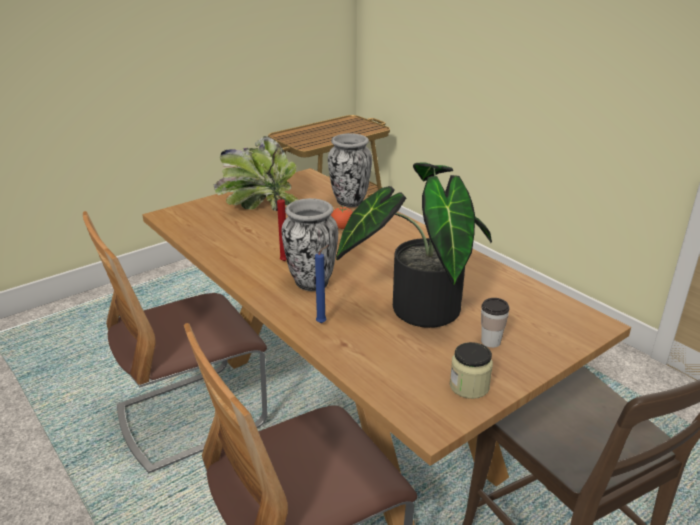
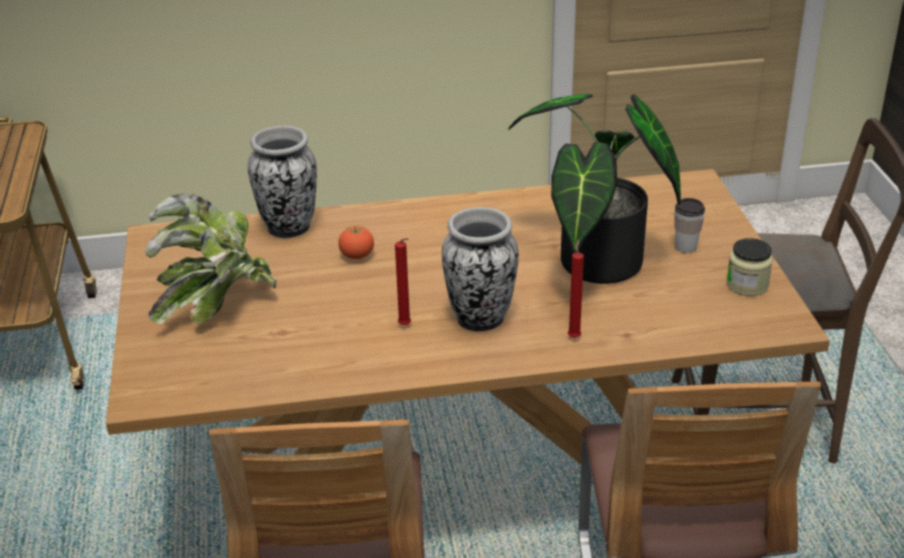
camera: 60 degrees left, 5 degrees up
(323, 322) = (574, 336): blue candle -> red candle

